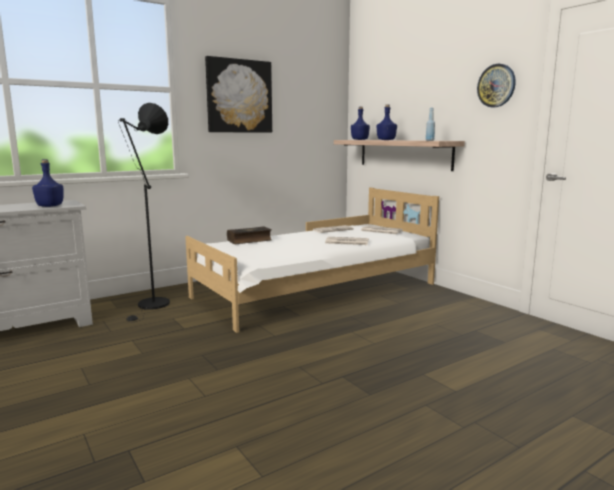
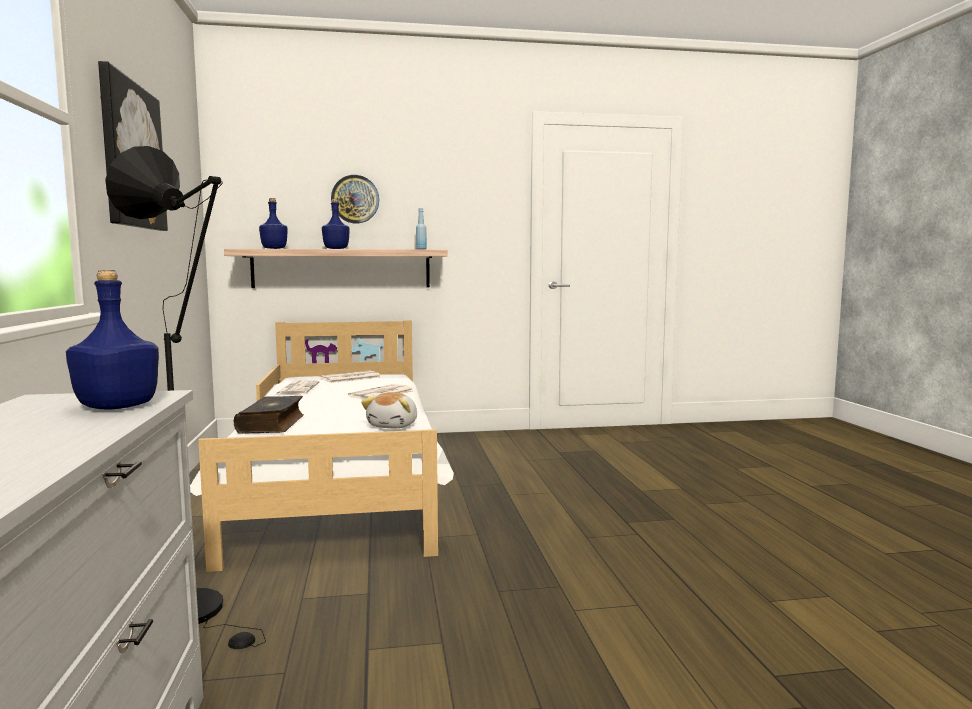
camera: 65 degrees left, 5 degrees down
(271, 255) = (394, 425): none -> plush toy
(496, 85) = (479, 190): wall clock -> wall clock (355, 199)

